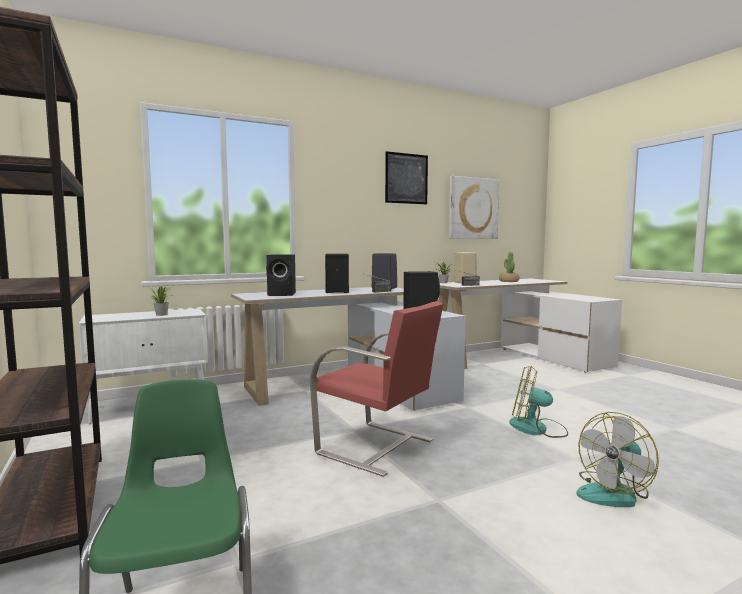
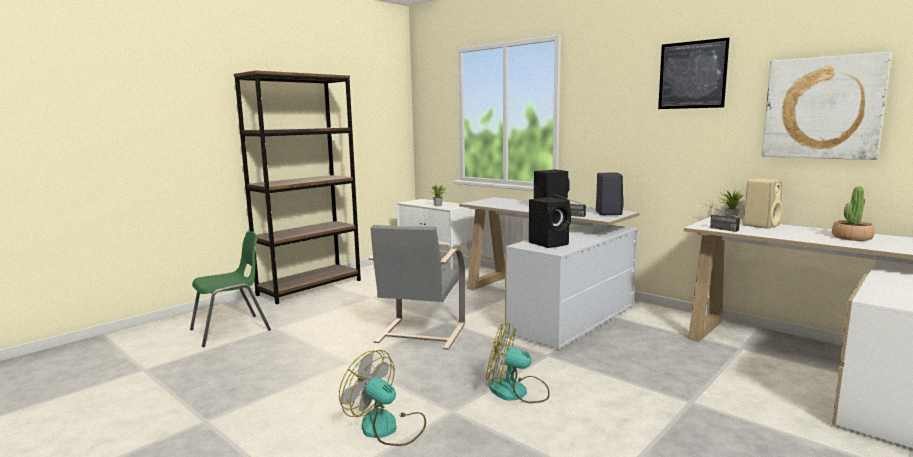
camera: 70 degrees right, 5 degrees up
(283, 294) = (504, 203): black speaker -> none
(377, 447) = (419, 334): red chair -> grey chair
(537, 429) = (517, 391): fan -> fan turned 75 degrees counterclockwise

